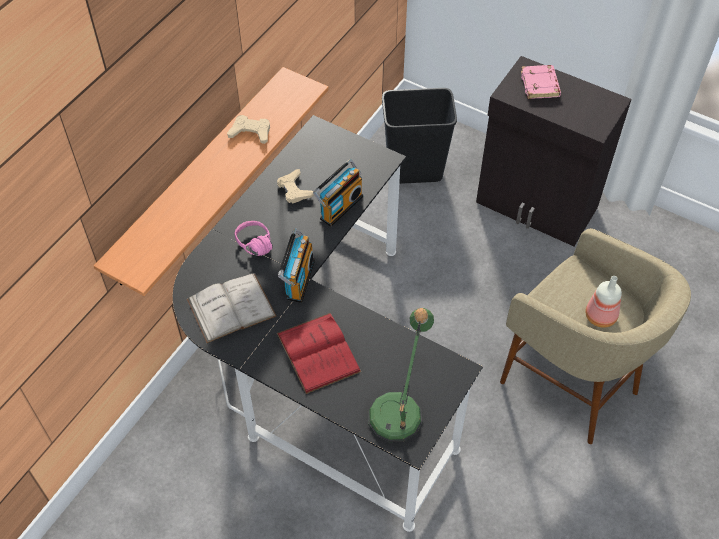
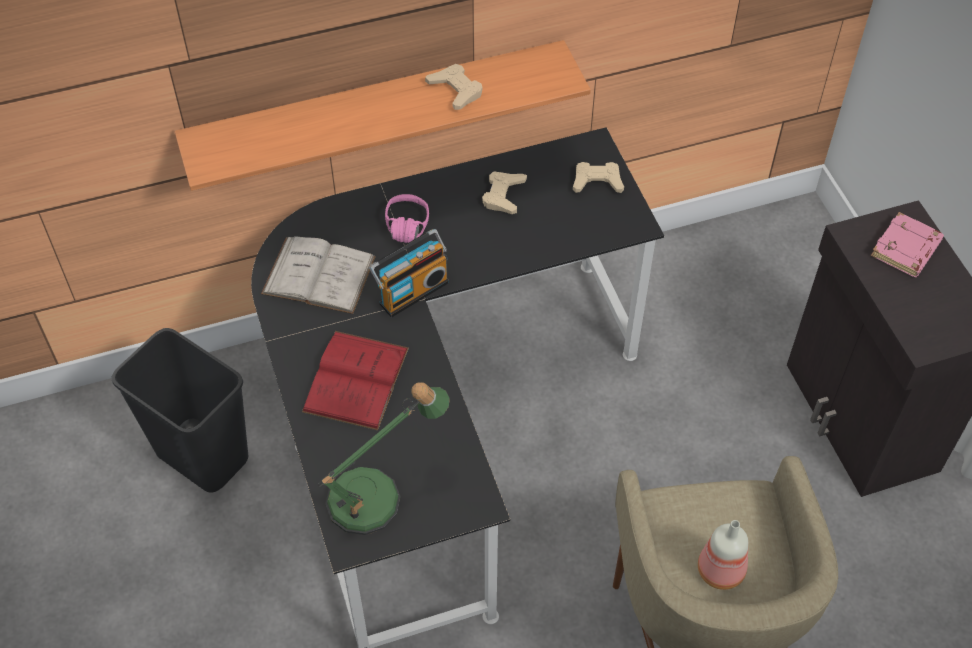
camera: 40 degrees right, 0 degrees up
(339, 206) = (533, 243): radio -> none
(340, 149) = (597, 181): none -> beige game controller
(415, 170) = (748, 282): black trash can -> black trash can (204, 455)

